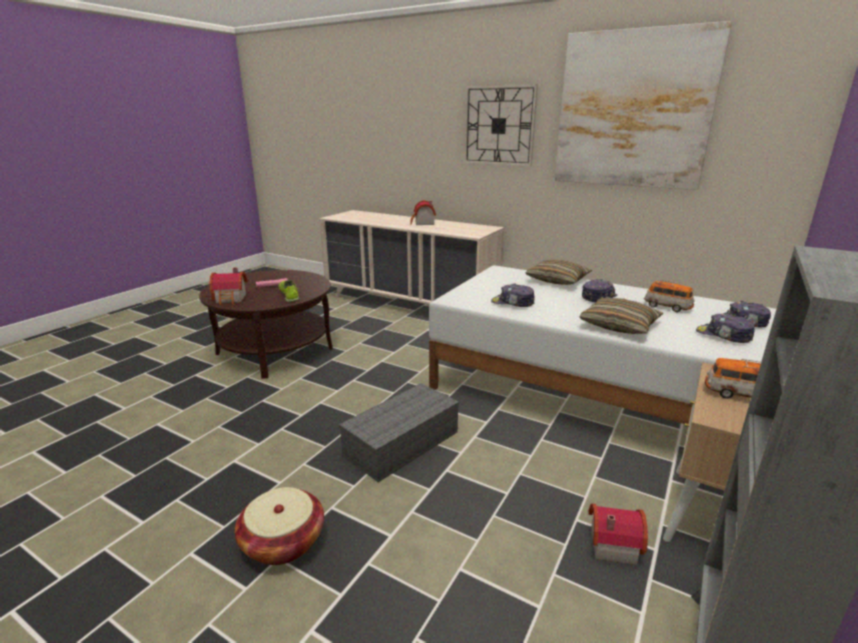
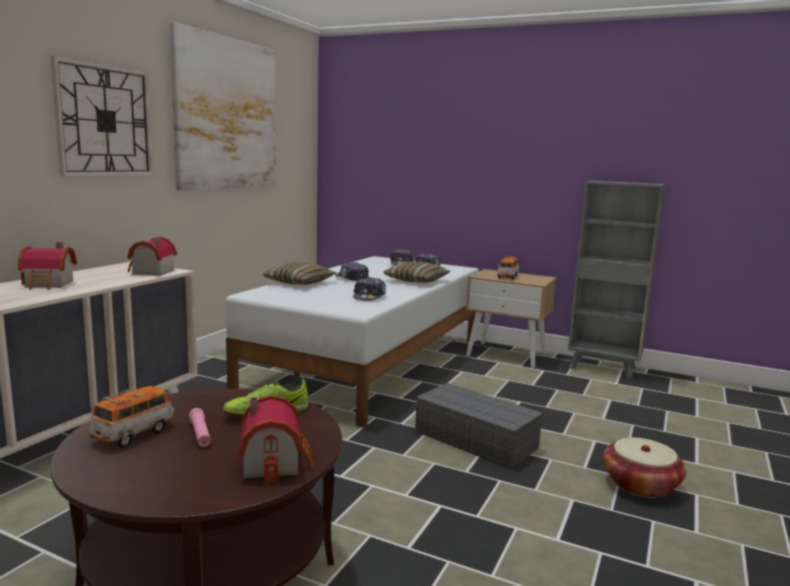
camera: 95 degrees left, 10 degrees down
(611, 543) = (547, 379): toy house -> toy house (150, 272)
(667, 307) = (373, 269): toy car -> toy car (134, 434)

